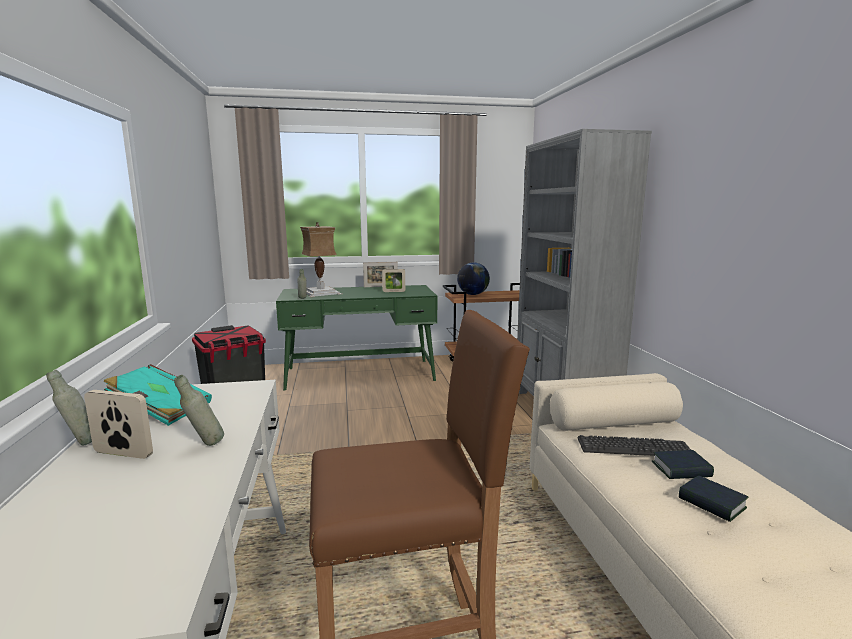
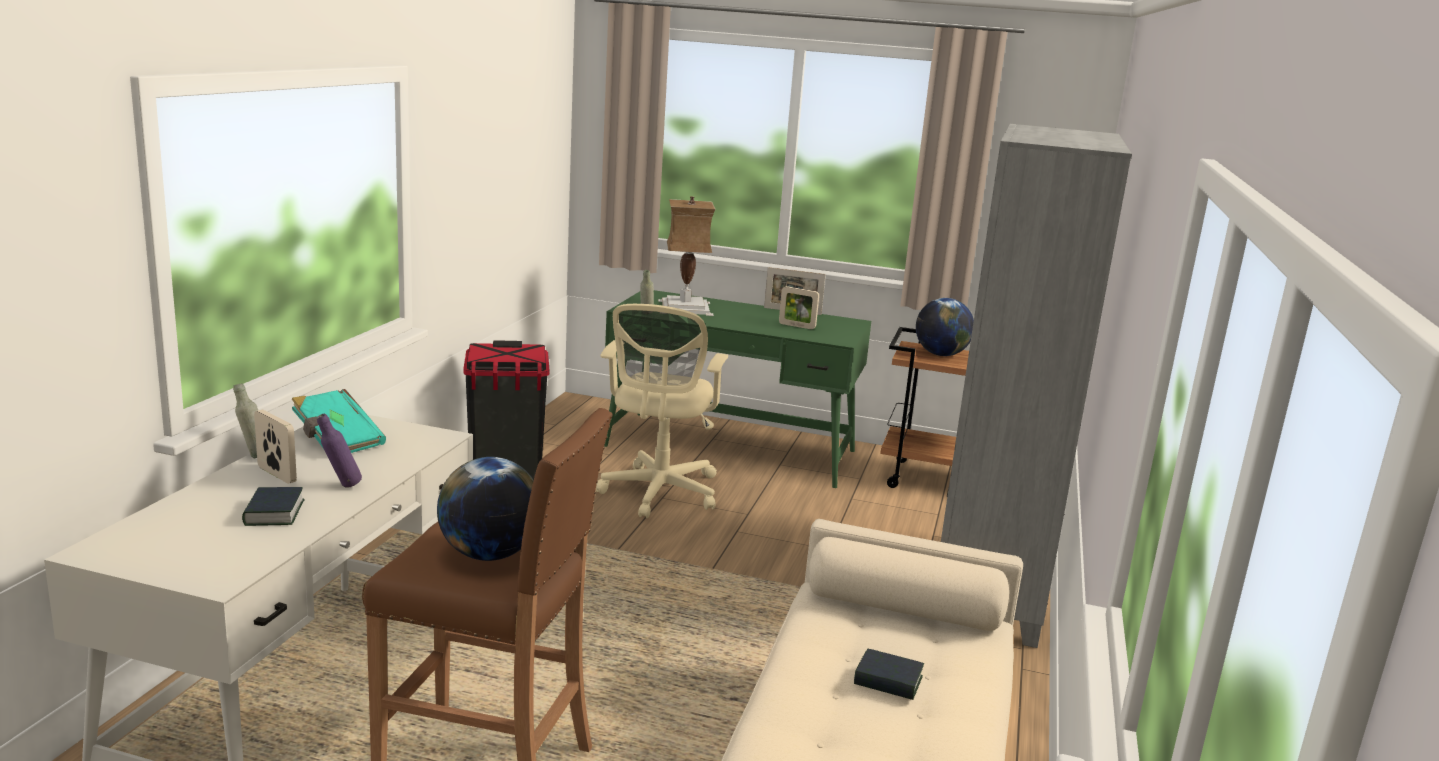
camera: 25 degrees right, 5 degrees up
(204, 446) = (341, 486): grey bottle -> purple bottle
(343, 408) = (658, 494): none -> beige office chair
(400, 465) = (489, 554): none -> globe
(634, 448) = (872, 641): keyboard -> none
(711, 503) = (860, 720): book -> book (274, 513)

